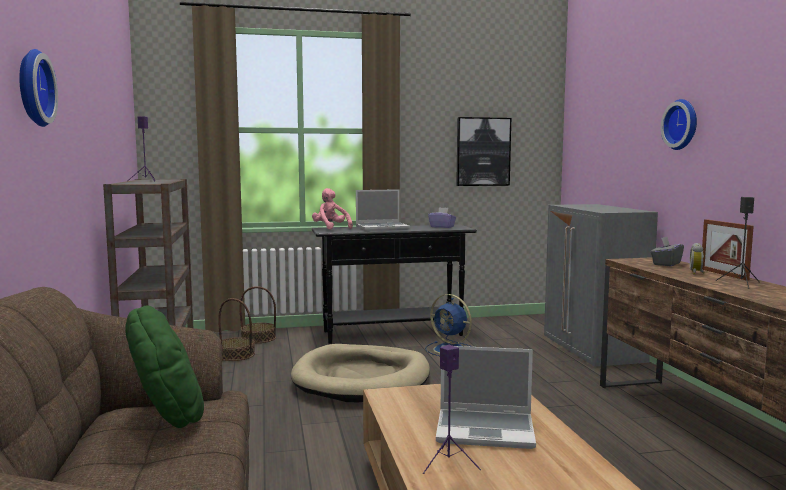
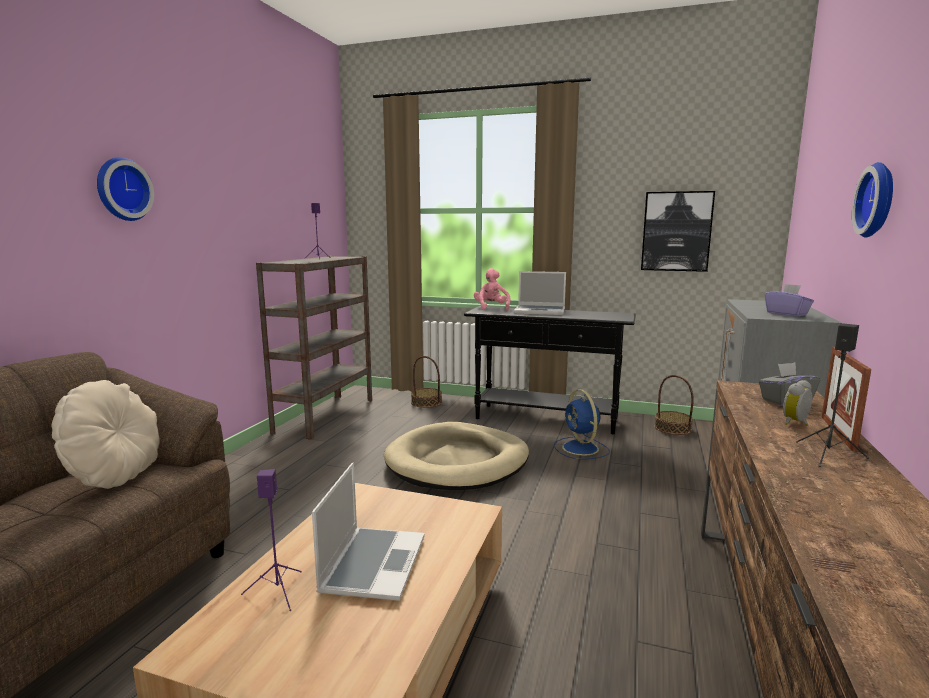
camera: 30 degrees right, 5 degrees up
(167, 420) = (116, 478): green pillow -> beige pillow
(236, 355) = (390, 415): basket -> basket (673, 428)
(442, 227) = (604, 315): purple tissue box -> purple tissue box (787, 314)
(486, 430) = (373, 564): laptop -> laptop turned 120 degrees counterclockwise

